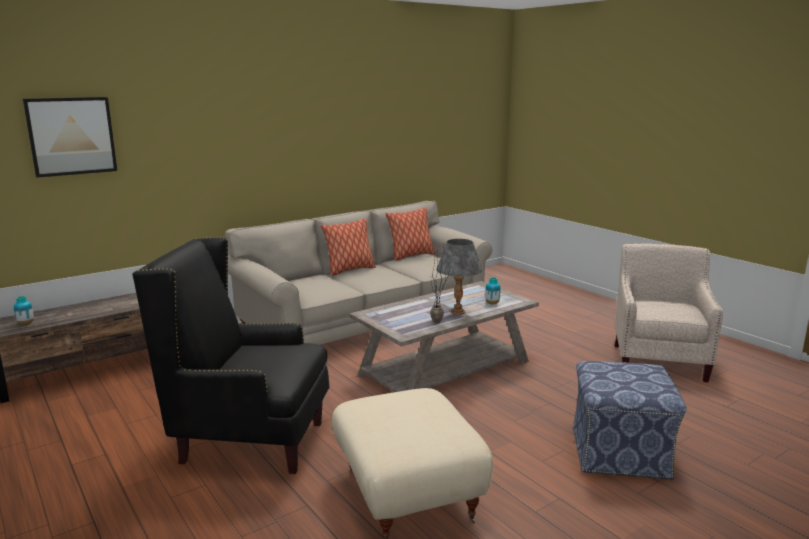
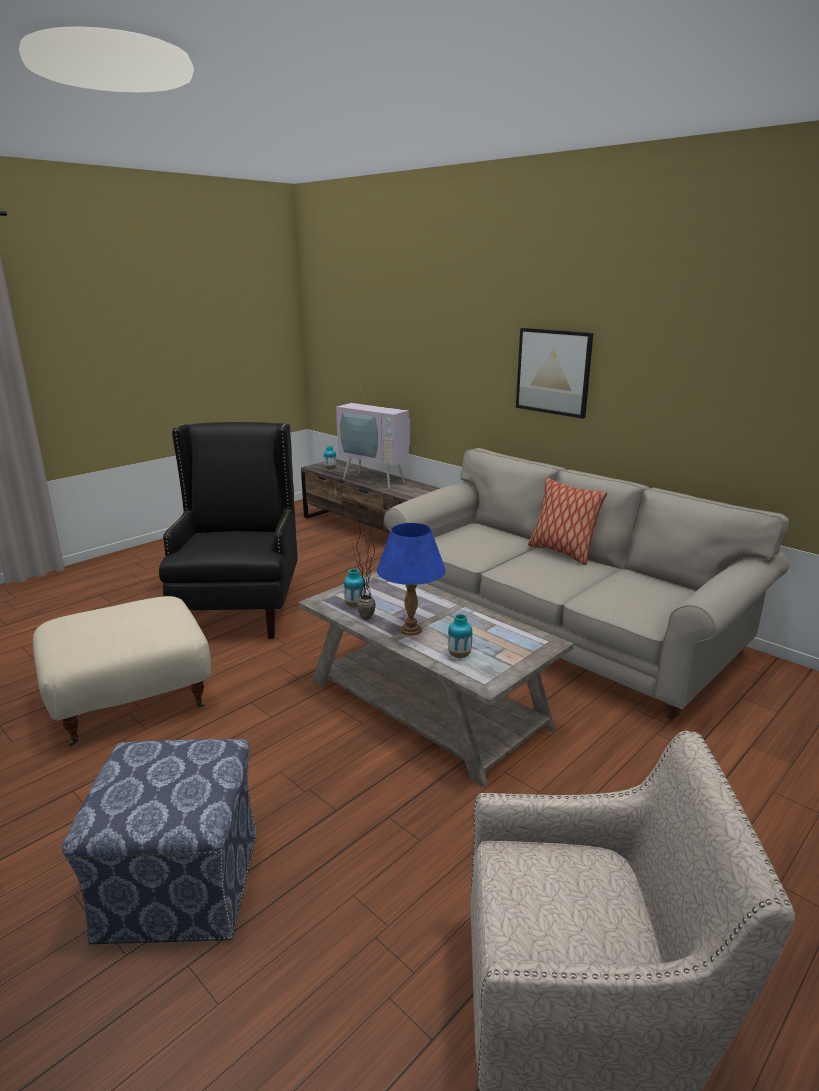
camera: 80 degrees right, 5 degrees up
(71, 136) = (392, 323): picture -> picture (553, 372)
(104, 306) = (377, 479): none -> television
(411, 256) = (665, 581): pillow -> none
(415, 324) = (355, 605): none -> vase
(457, 312) = (411, 630): grey table lamp -> blue table lamp

